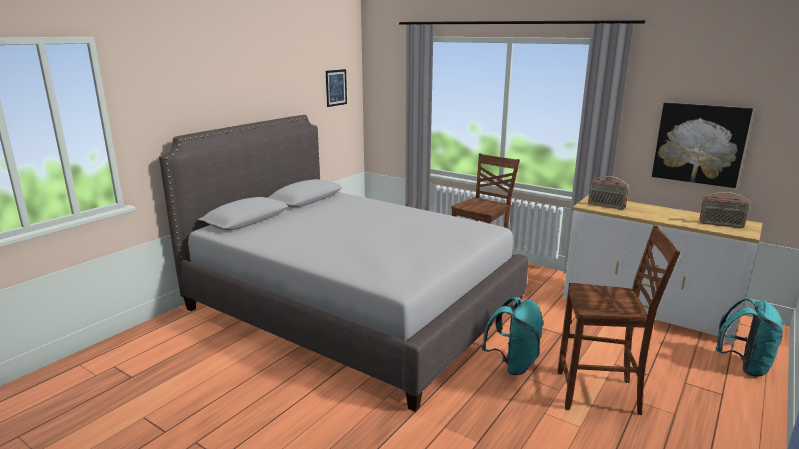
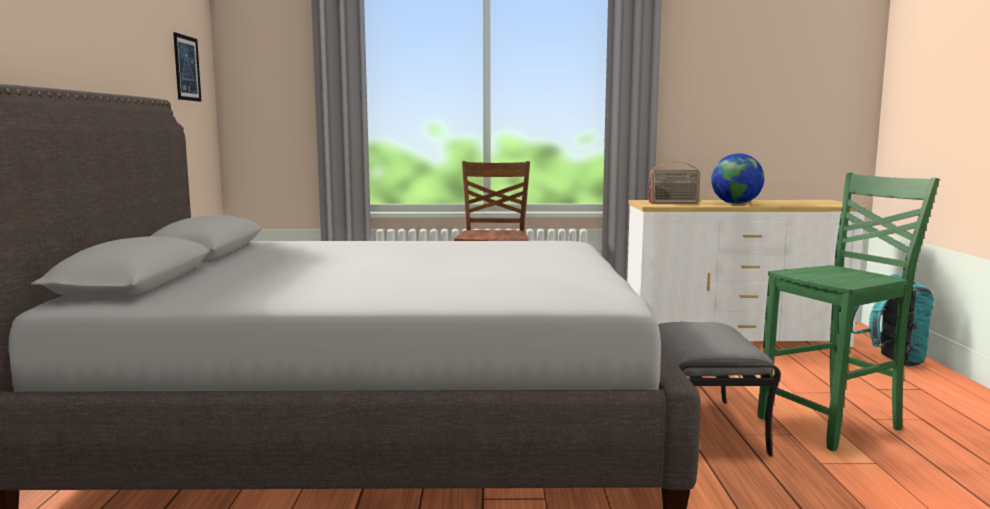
camera: 35 degrees left, 10 degrees down
(513, 364) = (700, 426): turquoise backpack -> grey ottoman
(600, 394) = (834, 424): brown chair -> green chair
(653, 215) = (736, 204): none -> globe
(699, 144) = (745, 118): picture -> none
(721, 225) = (809, 203): radio -> none

